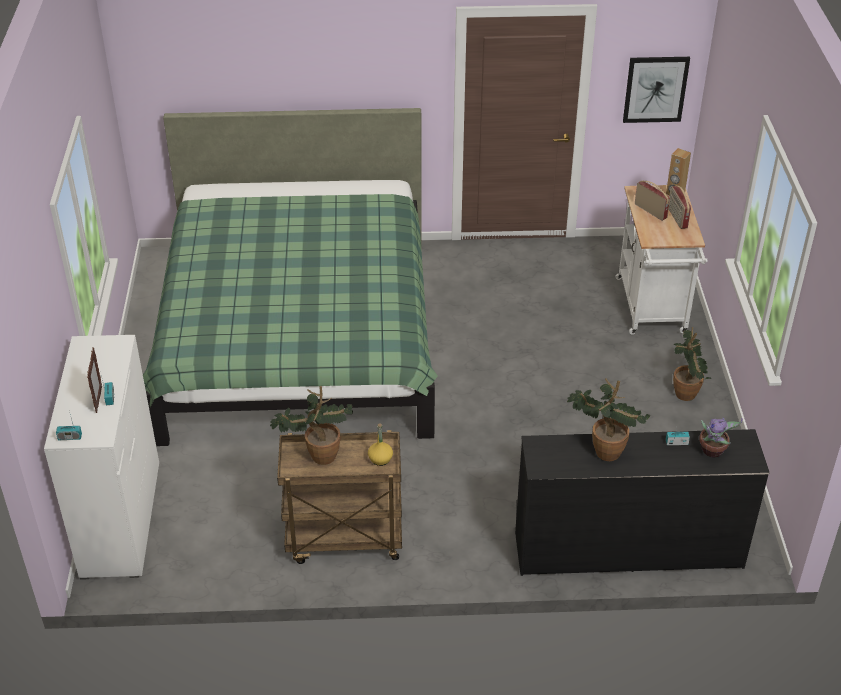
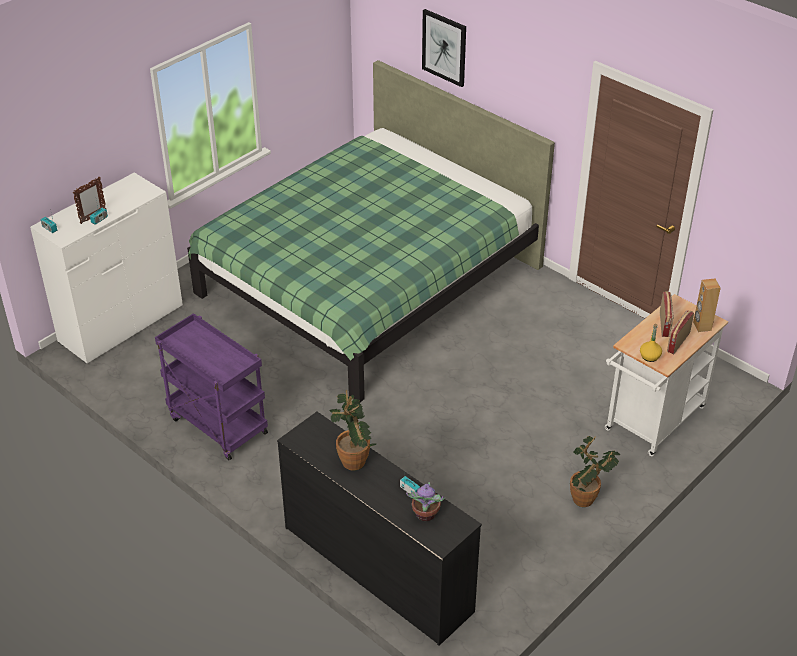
camera: 45 degrees right, 0 degrees up
(317, 455) = (201, 341): potted plant -> none
(343, 540) = (216, 425): brown cart -> purple cart
(380, 459) = (231, 369): yellow bottle -> yellow bottle (649, 356)
(655, 89) = (757, 220): picture -> picture (444, 47)

